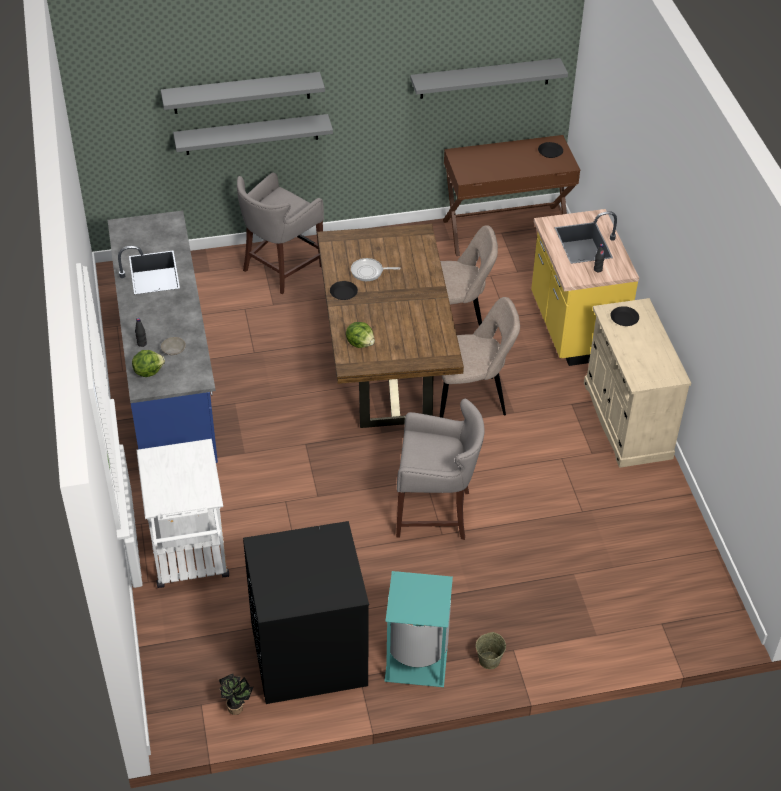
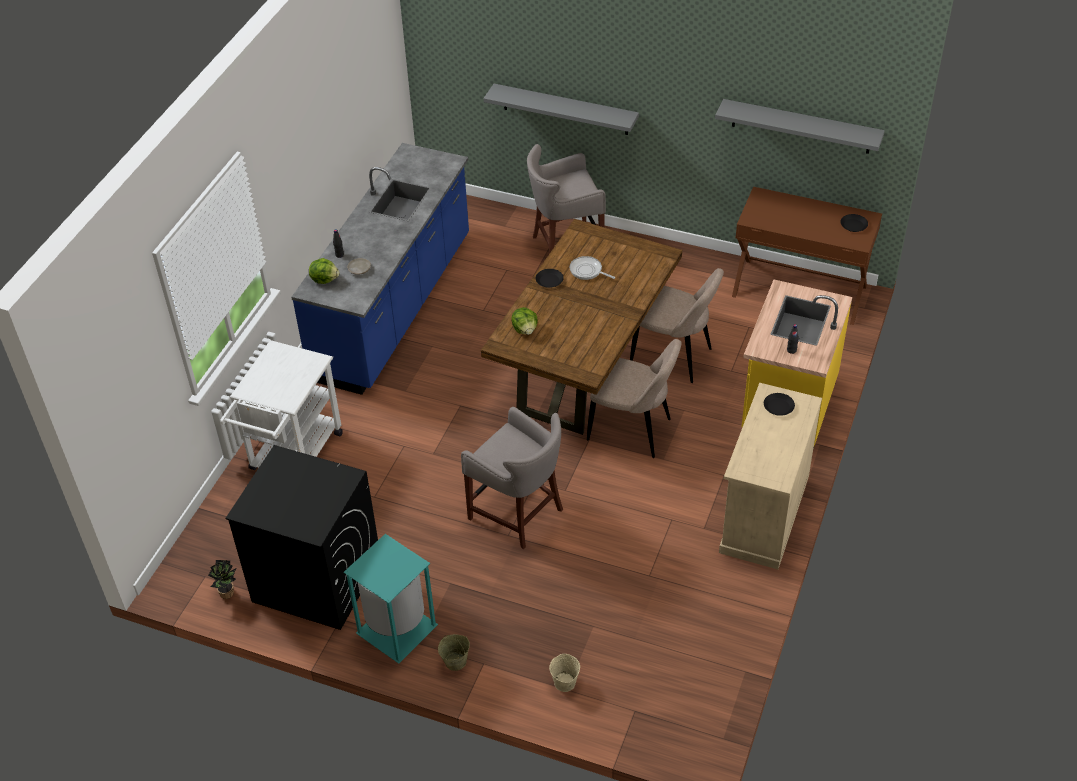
camera: 35 degrees right, 0 degrees up
(241, 93) = (558, 65): grey shelf -> none
(590, 630) = (565, 683): none -> beige bucket

